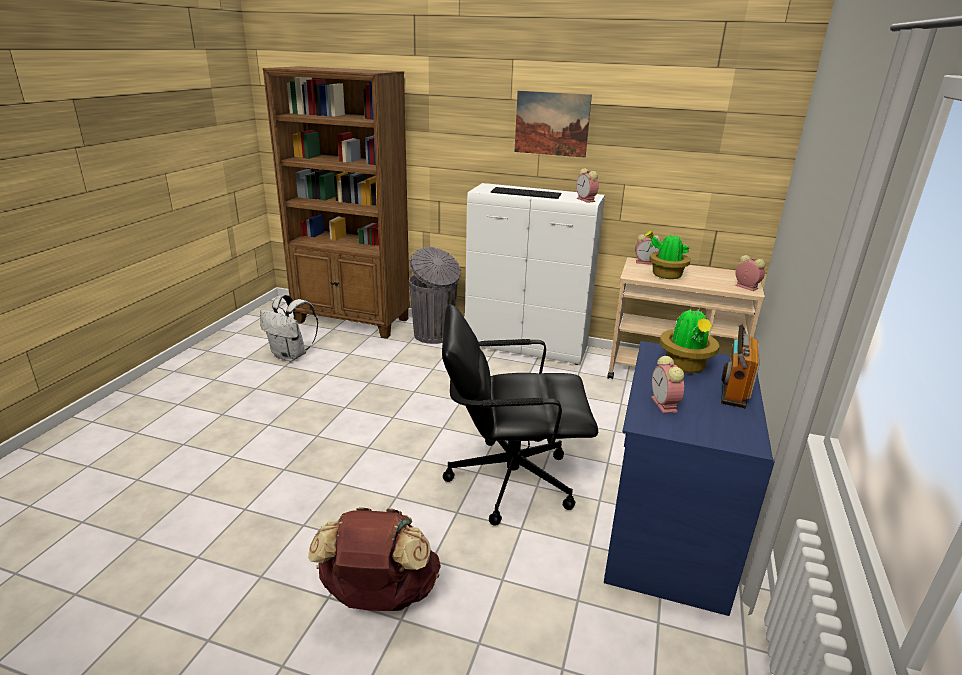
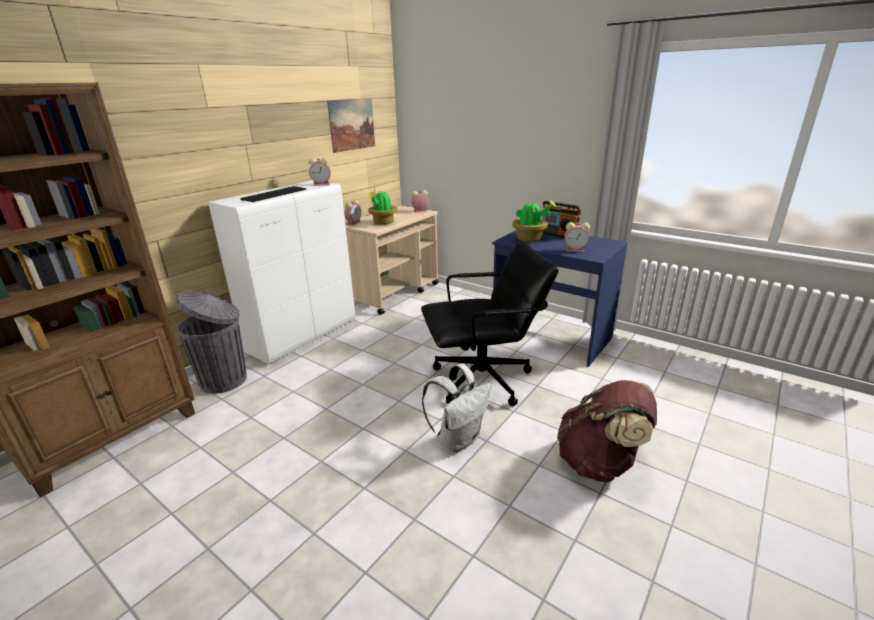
camera: 70 degrees left, 0 degrees up
(291, 355) = (147, 505): white backpack -> white backpack (458, 439)
(509, 479) = (483, 380): black office chair -> black office chair turned 120 degrees counterclockwise
(552, 124) = (253, 126): picture -> picture (352, 124)

